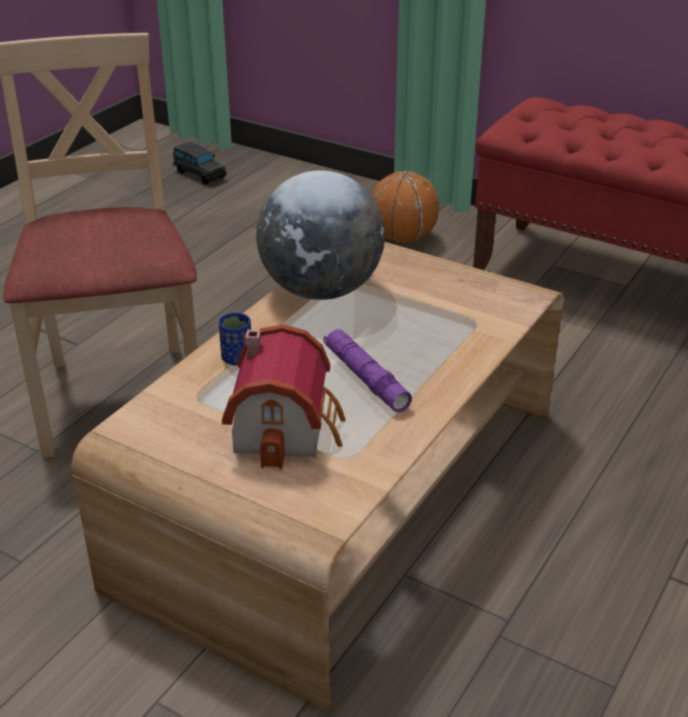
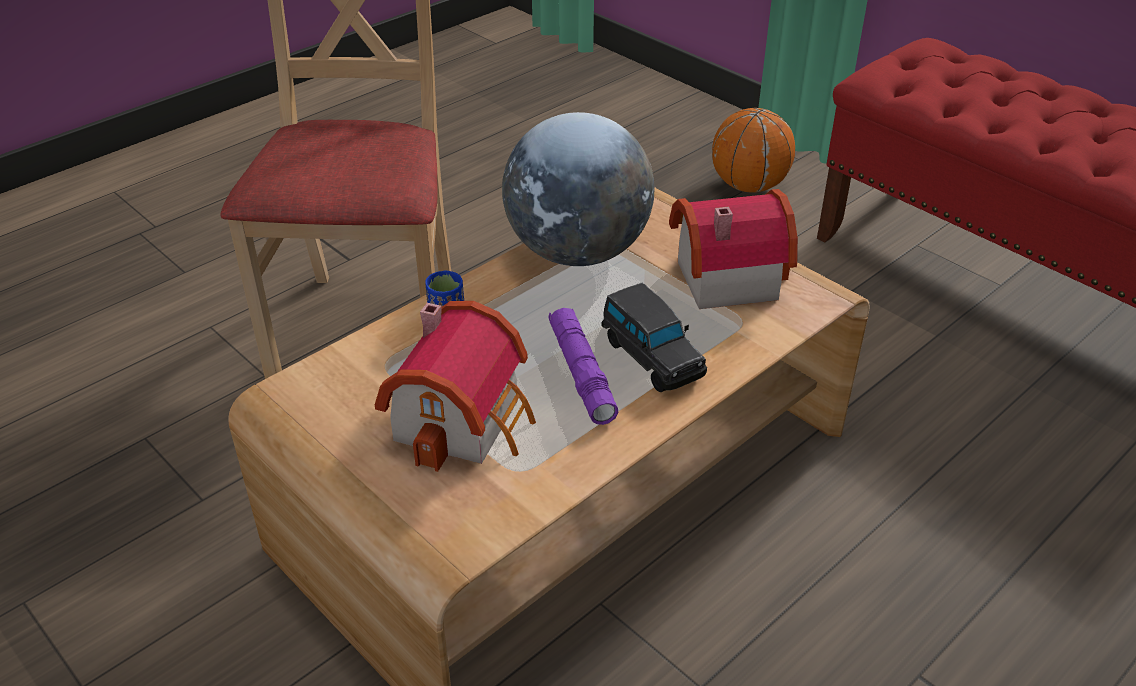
camera: 15 degrees right, 5 degrees up
(199, 174) = (548, 79): black toy car -> black toy car (651, 356)
(445, 291) = (721, 276): none -> toy house

